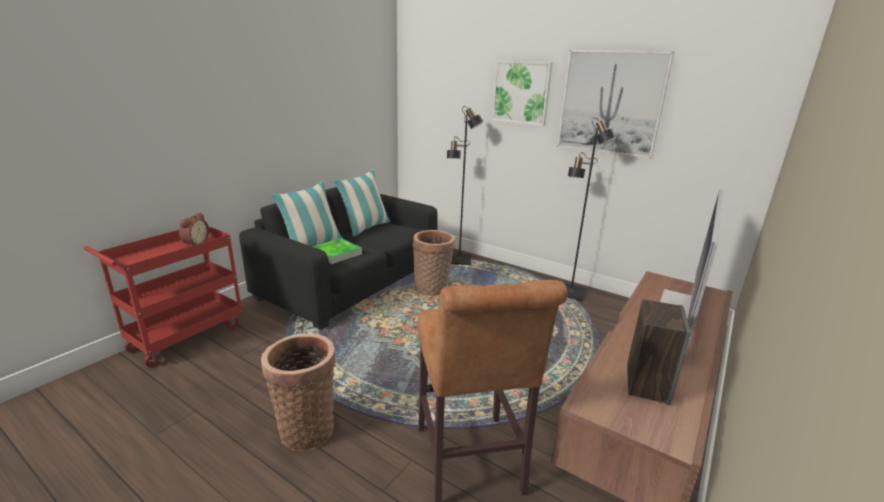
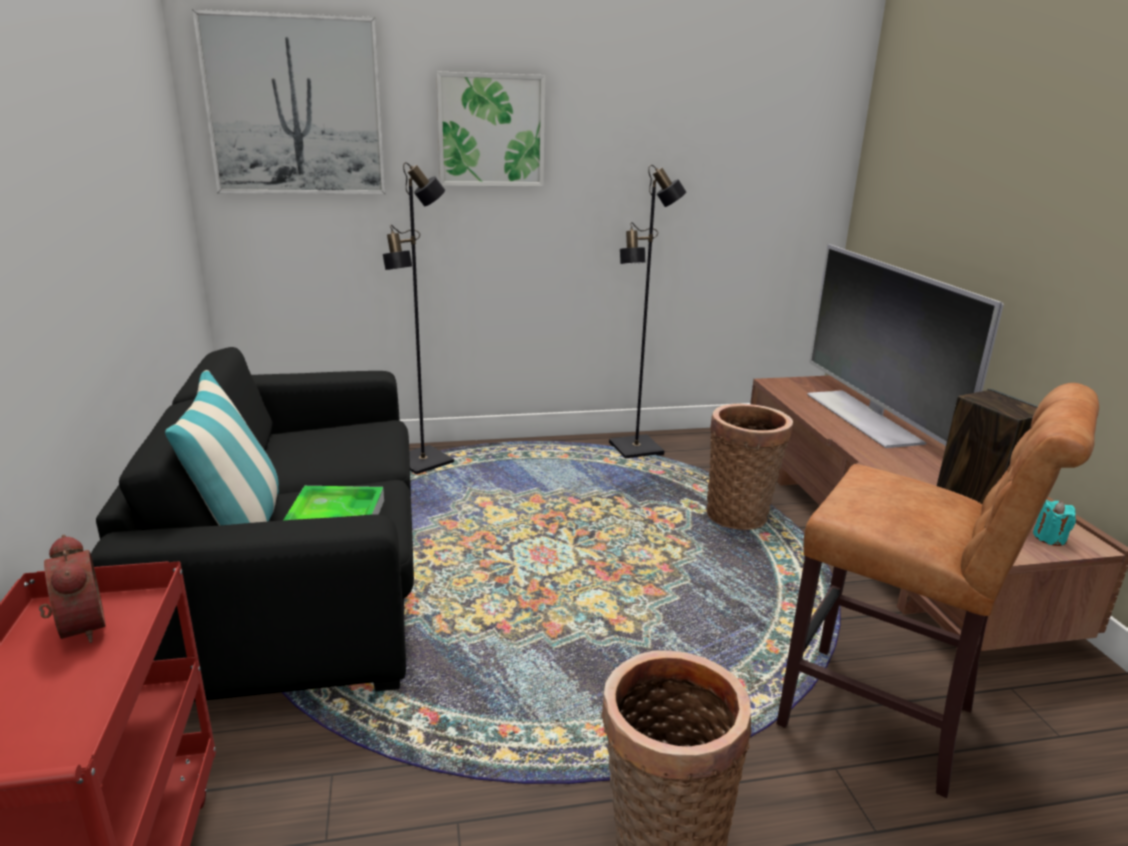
camera: 45 degrees left, 0 degrees up
(365, 228) = (275, 454): pillow -> none
(432, 289) = (461, 524): basket -> basket (739, 514)
(610, 103) = (645, 140): picture -> picture (295, 107)
(650, 424) = (1049, 538): none -> turquoise candle

